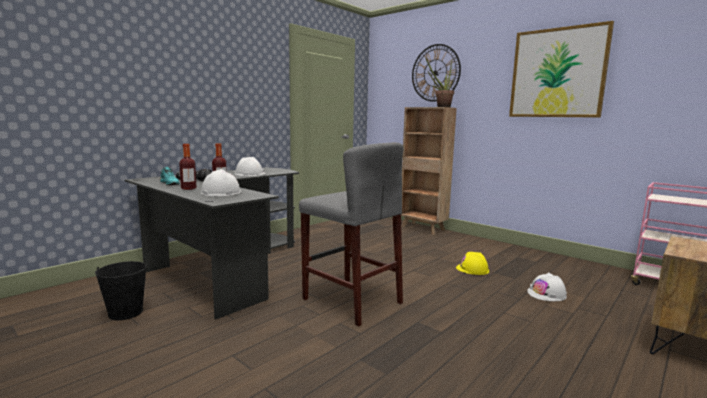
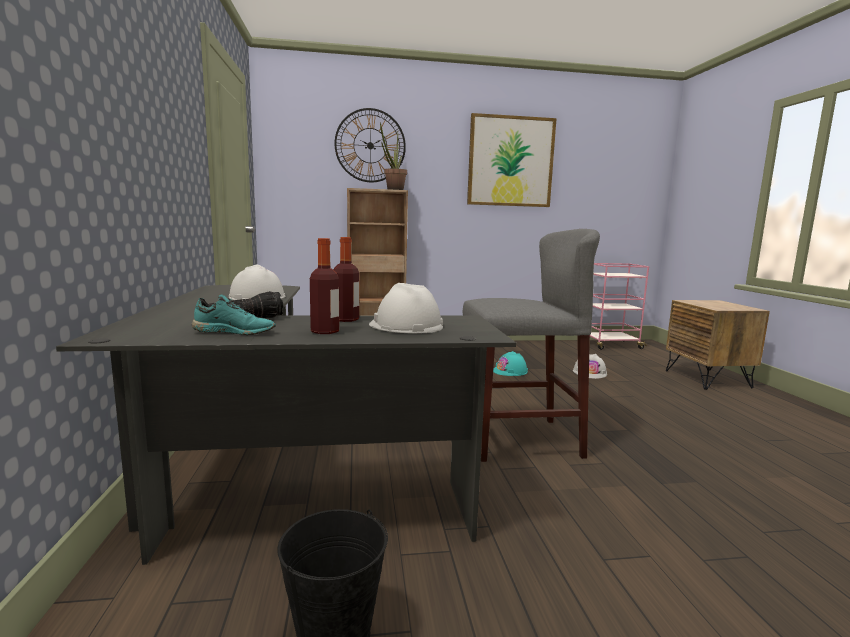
camera: 50 degrees left, 0 degrees up
(472, 269) = (510, 371): yellow hard hat -> turquoise hard hat

